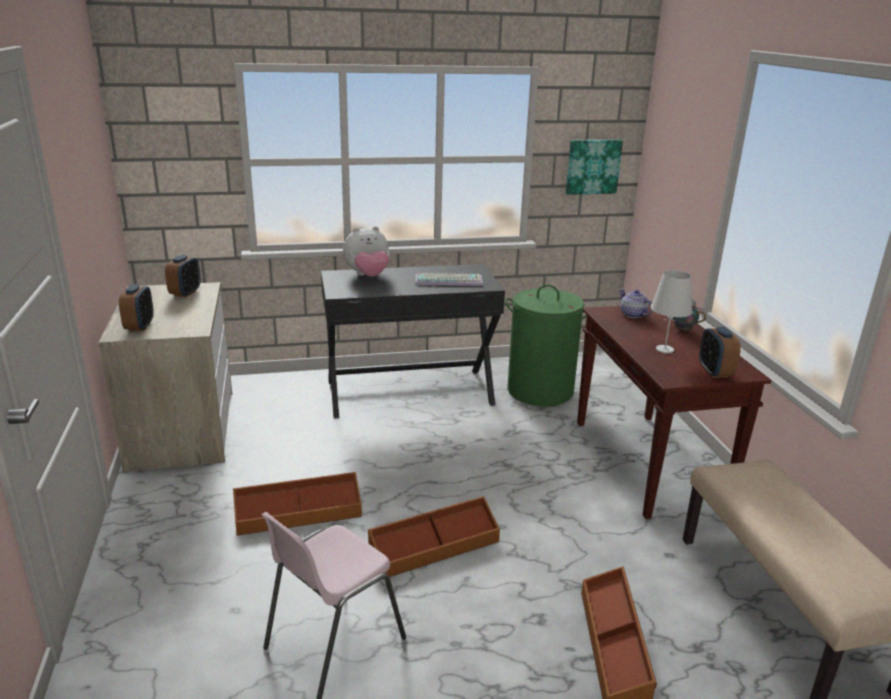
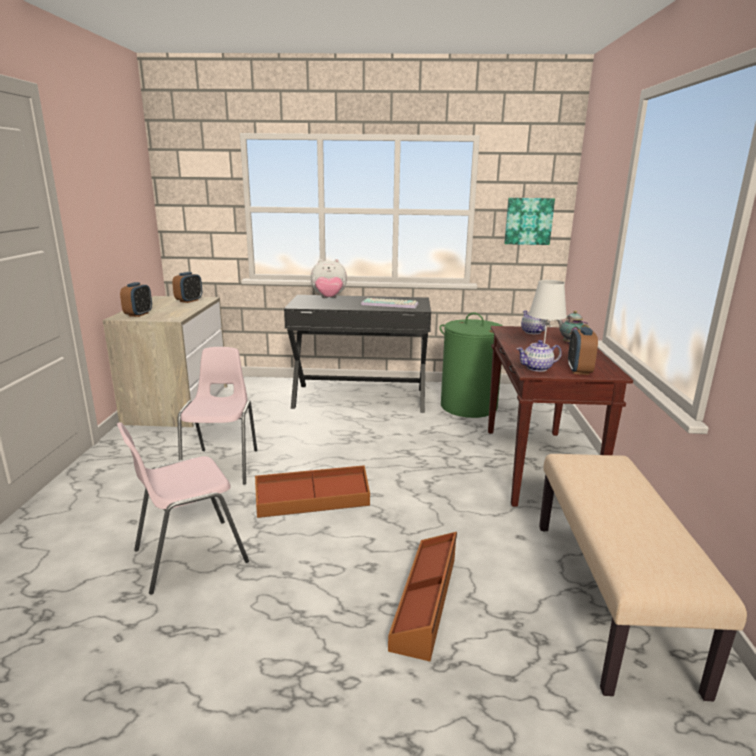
camera: 15 degrees right, 5 degrees down
(298, 514) = (222, 466): brown storage box -> pink chair
(673, 373) = (537, 368): none -> teapot

